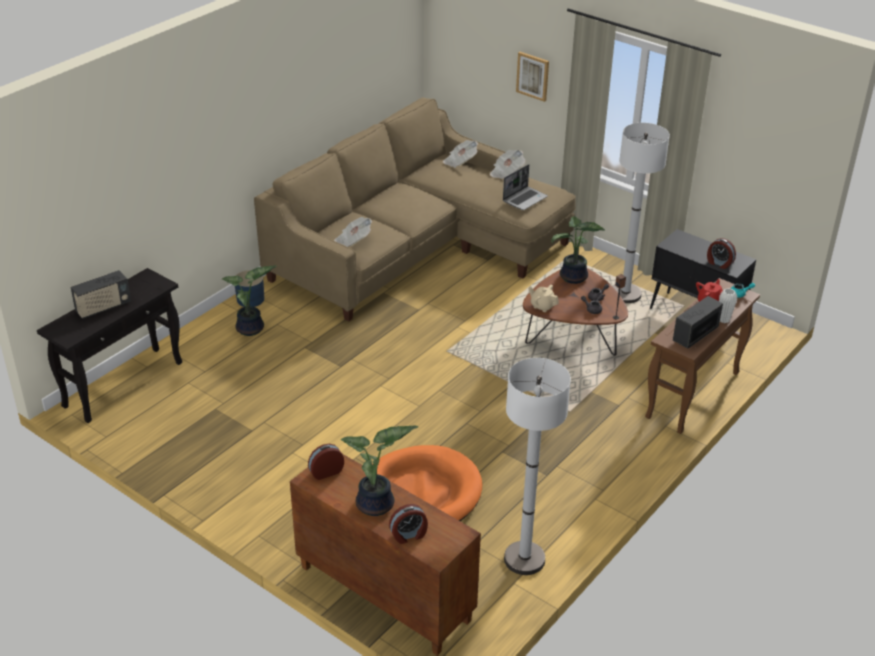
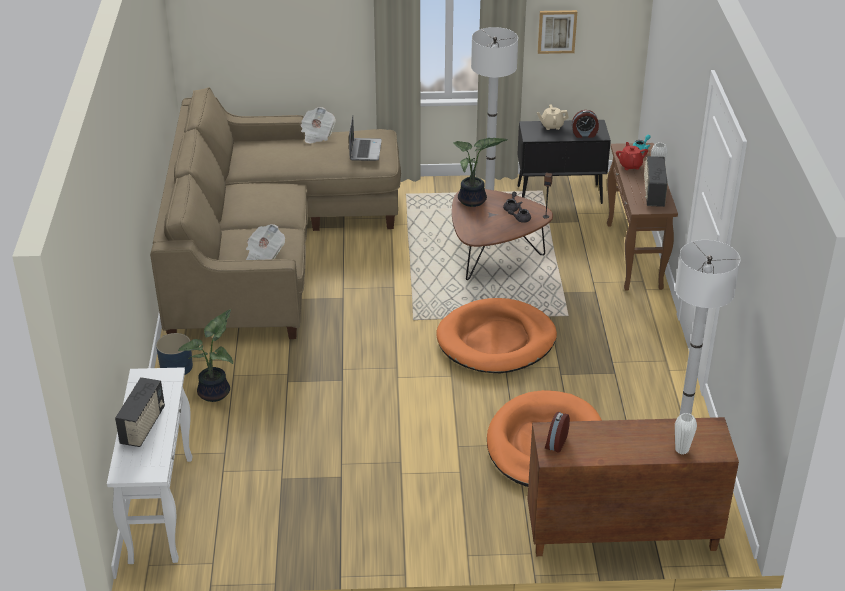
camera: 40 degrees left, 0 degrees up
(124, 384) = (161, 508): black console table -> white console table
(377, 505) = (629, 443): potted plant -> none
(409, 535) = (681, 450): alarm clock -> white vase
(460, 162) = (263, 142): newspaper -> none
(487, 399) = (496, 341): none -> orange dog bed
(533, 76) = (320, 25): picture -> picture (557, 31)
(542, 306) = (481, 235): beige teapot -> beige teapot (551, 126)

